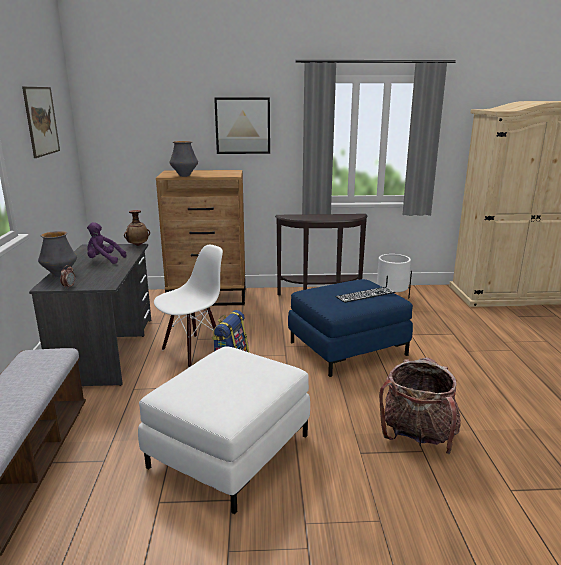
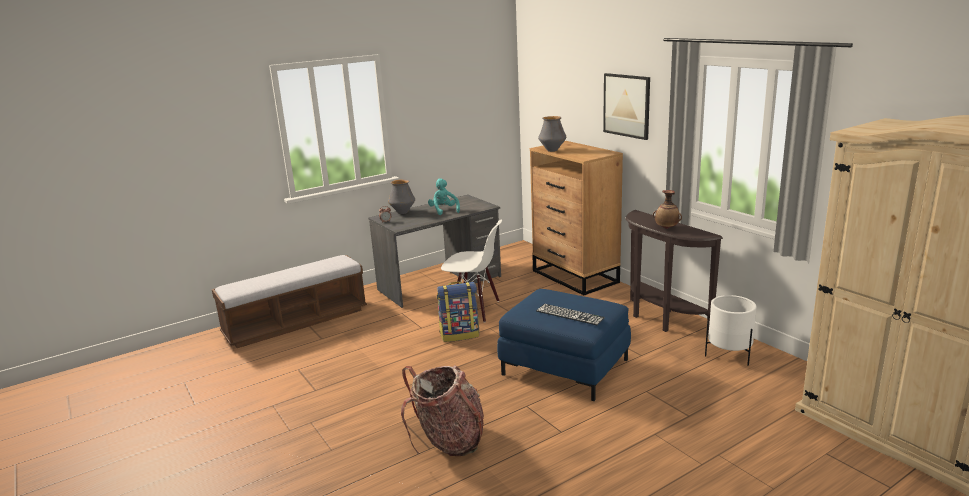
camera: 60 degrees right, 0 degrees up
(41, 121) = (453, 91): picture -> none
(104, 260) = (443, 211): purple plush toy -> turquoise plush toy
(138, 245) = (490, 206): vase -> vase (666, 228)
(229, 451) = (362, 371): white ottoman -> none

